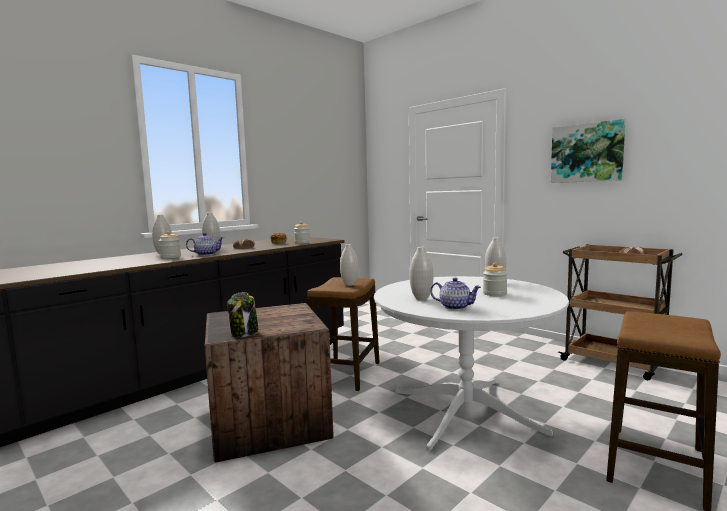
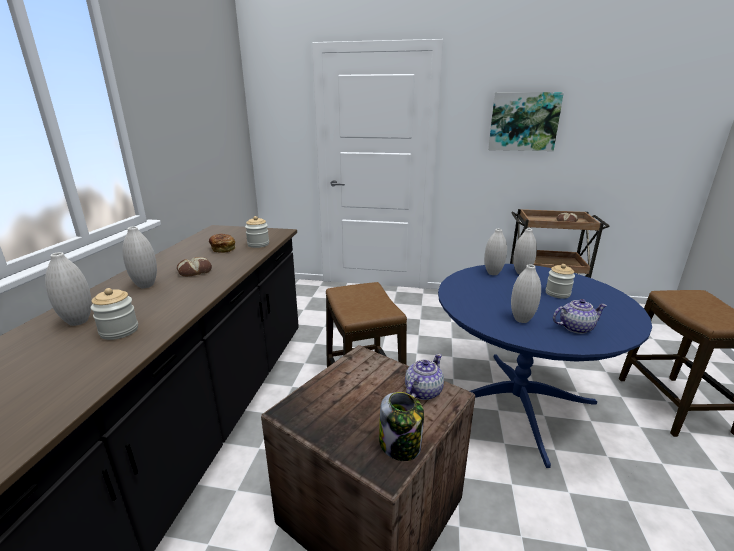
camera: 35 degrees left, 15 degrees up
(206, 254) = (172, 307): teapot -> teapot (422, 391)
(349, 284) = (371, 300): white vase -> white vase (493, 273)
(466, 411) = (517, 403): white dining table -> blue dining table

